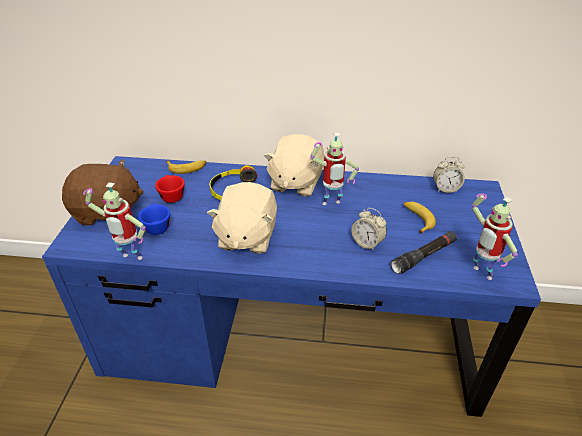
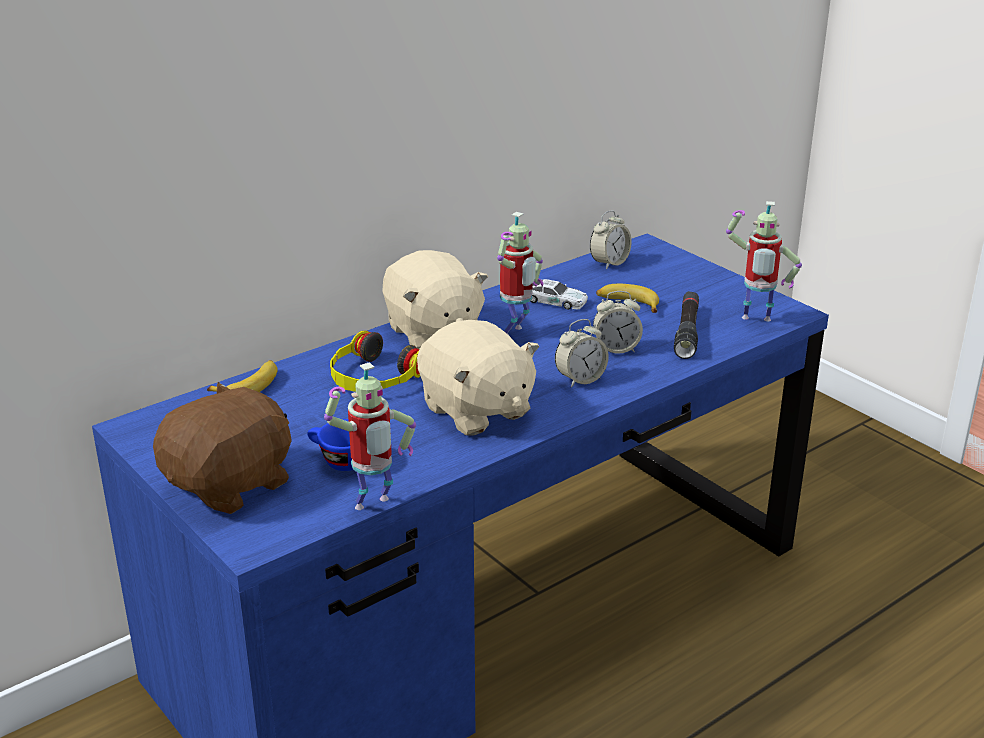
camera: 45 degrees left, 10 degrees down
(171, 195) = (290, 423): red cup -> none
(320, 250) = (580, 379): none -> alarm clock
(379, 196) = (554, 301): none -> toy car

